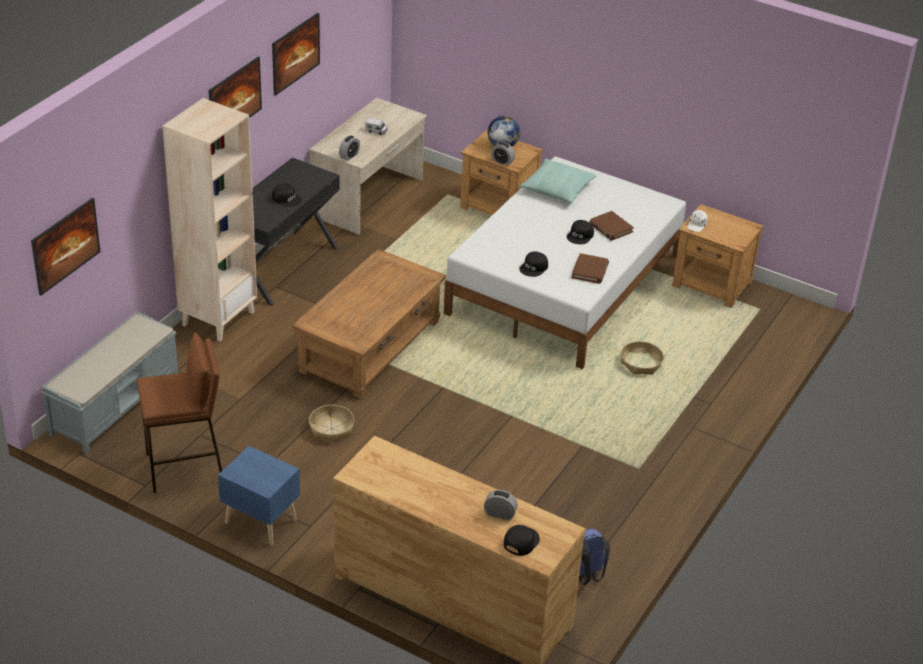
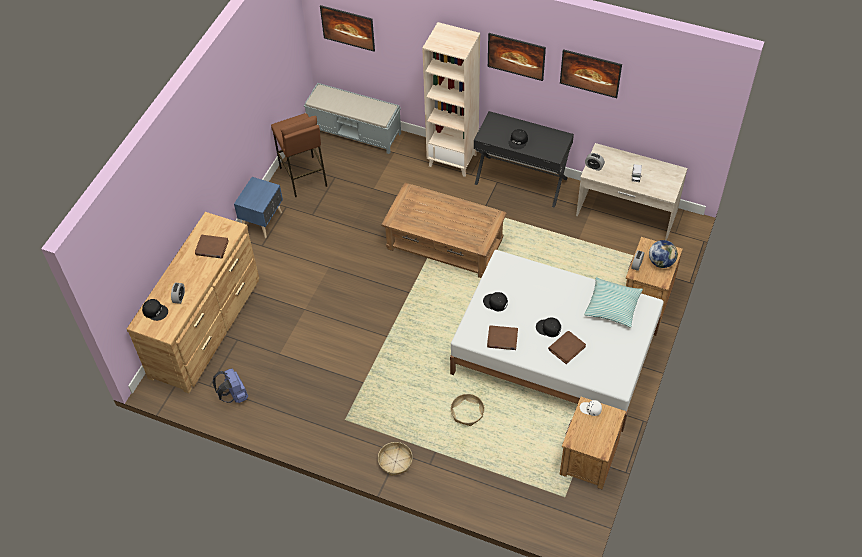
camera: 85 degrees right, 15 degrees up
(331, 428) = (353, 239): basket -> basket (395, 461)
(411, 474) = (212, 248): none -> brown book

